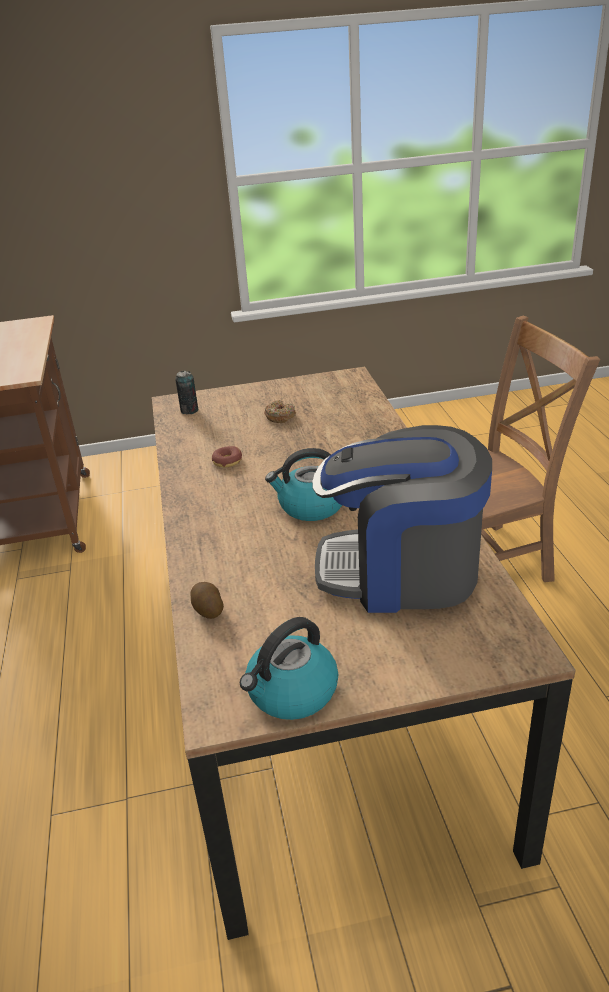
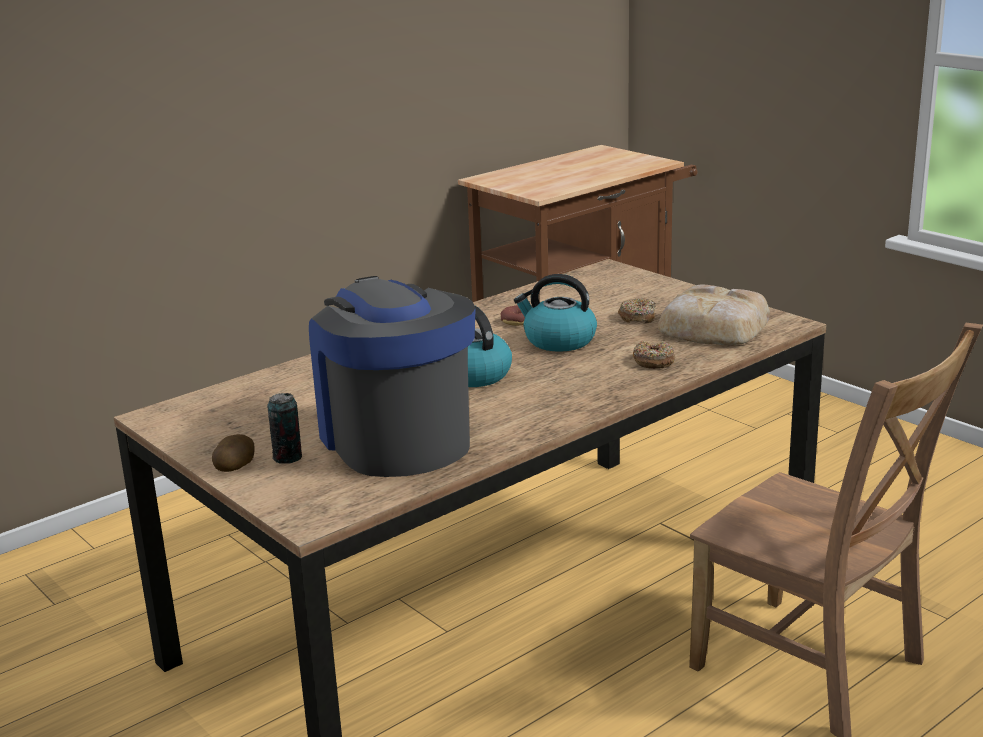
camera: 60 degrees right, 10 degrees down
(189, 411) = (599, 280): can -> can (287, 457)
(208, 610) = (277, 378): potato -> potato (235, 466)
(291, 693) = (194, 434): kettle -> kettle (558, 341)
(328, 398) = (712, 327): none -> bread
(364, 432) = (653, 362): none -> donut

